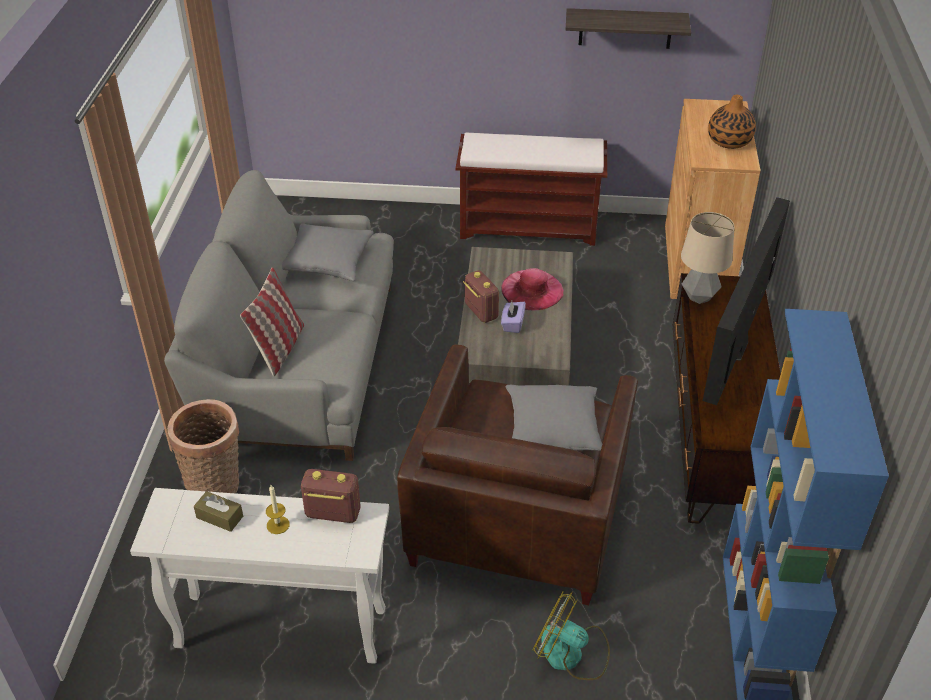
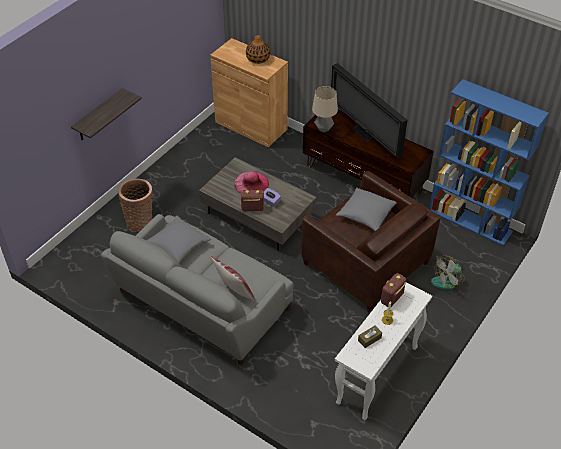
camera: 60 degrees left, 5 degrees up
(216, 487) = (270, 370): basket -> basket (140, 222)
(529, 227) = (171, 168): brown bench -> none
(625, 28) = (175, 38): shelf -> shelf (99, 116)

